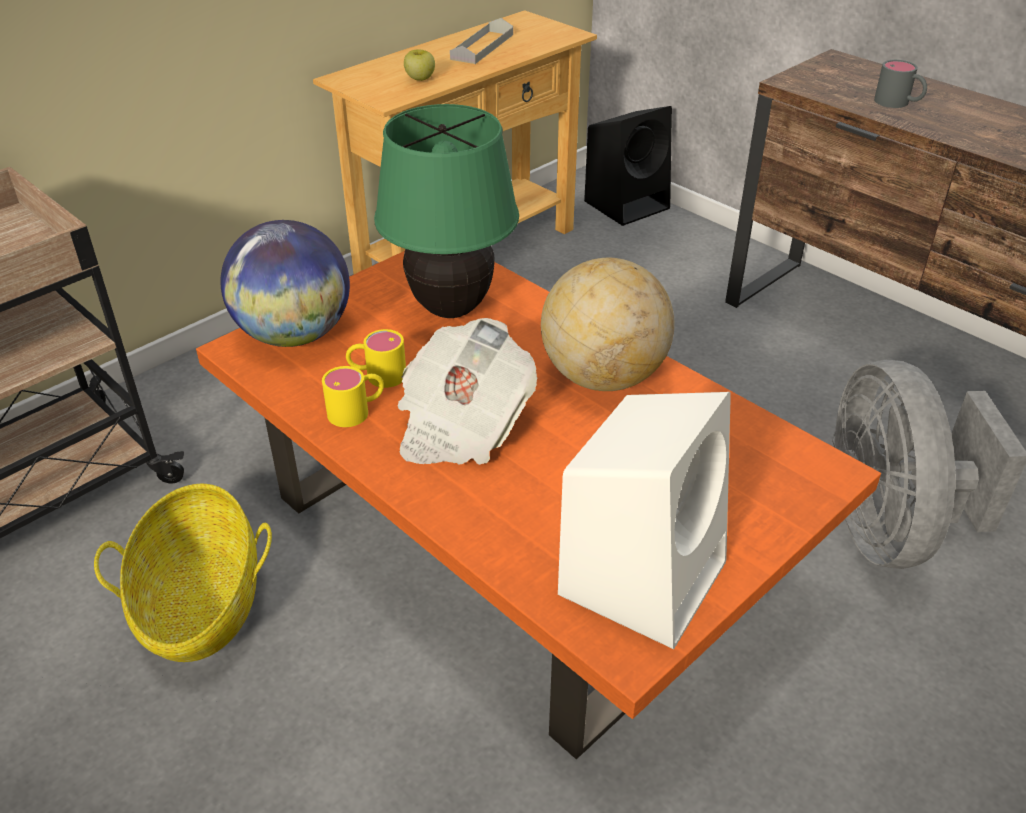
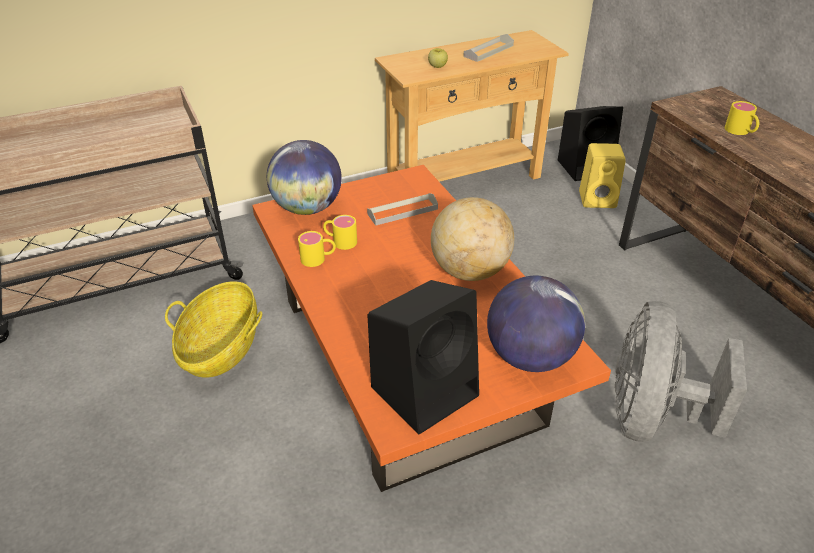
camera: 20 degrees right, 0 degrees up
(451, 309) = (402, 211): green table lamp -> grey tray
(461, 425) = (371, 280): newspaper -> none
(643, 574) = (426, 389): white speaker -> black speaker
(667, 245) = (598, 199): none -> yellow speaker
(762, 483) = (530, 357): none -> globe
(898, 103) = (740, 132): grey mug -> yellow mug

